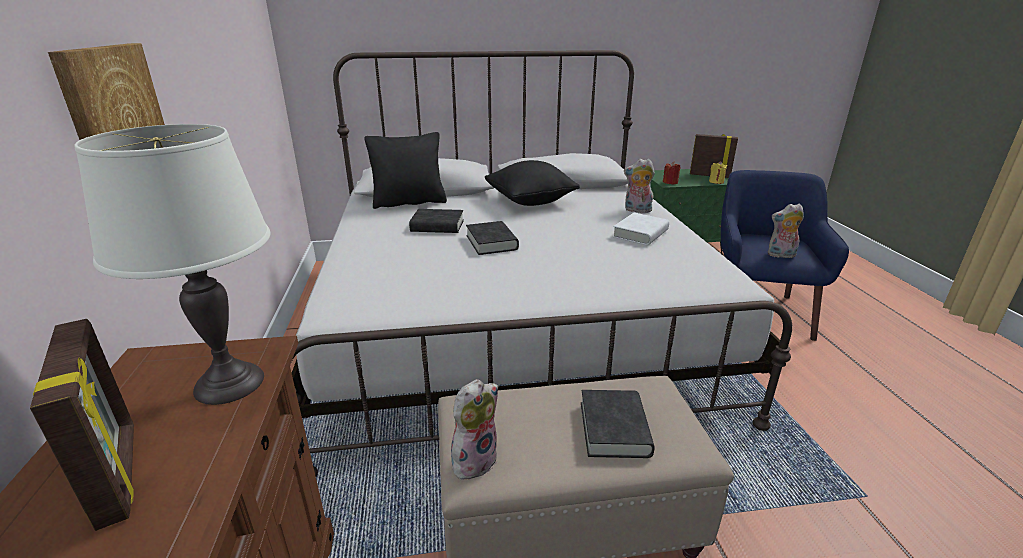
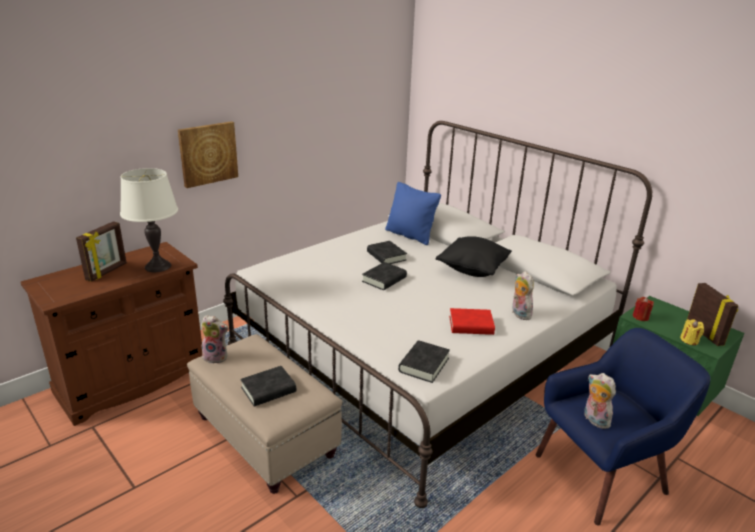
camera: 55 degrees right, 0 degrees up
(409, 202) = (410, 235): black pillow -> blue pillow
(640, 234) = (471, 325): white book -> red book
(703, 277) = (424, 365): none -> black book

